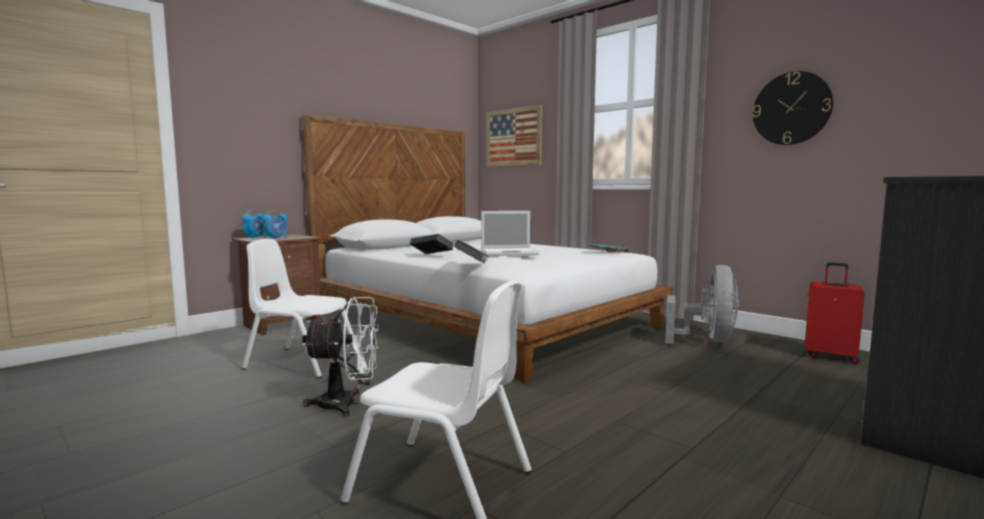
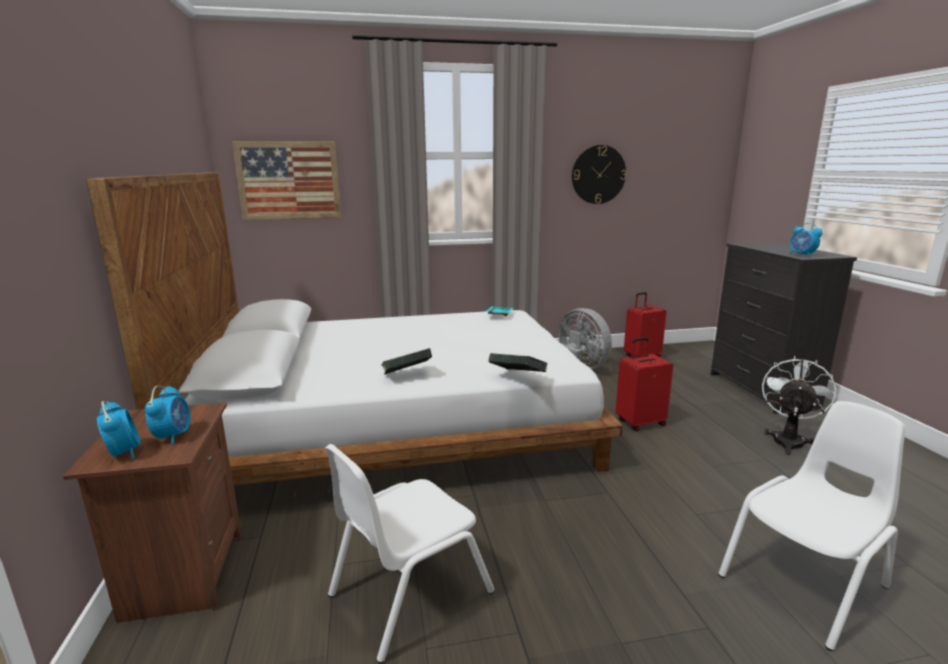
camera: 55 degrees left, 10 degrees up
(347, 404) = (597, 590): white fan -> white fan (788, 439)
(510, 253) = (462, 344): laptop -> none
(647, 379) = (640, 422): none -> red suitcase
(928, 176) = (802, 255): none -> alarm clock

